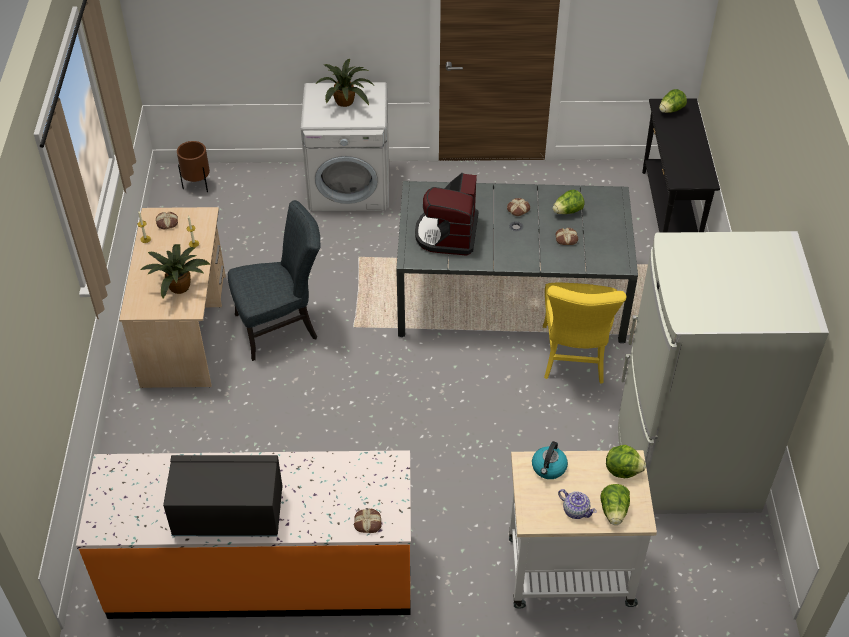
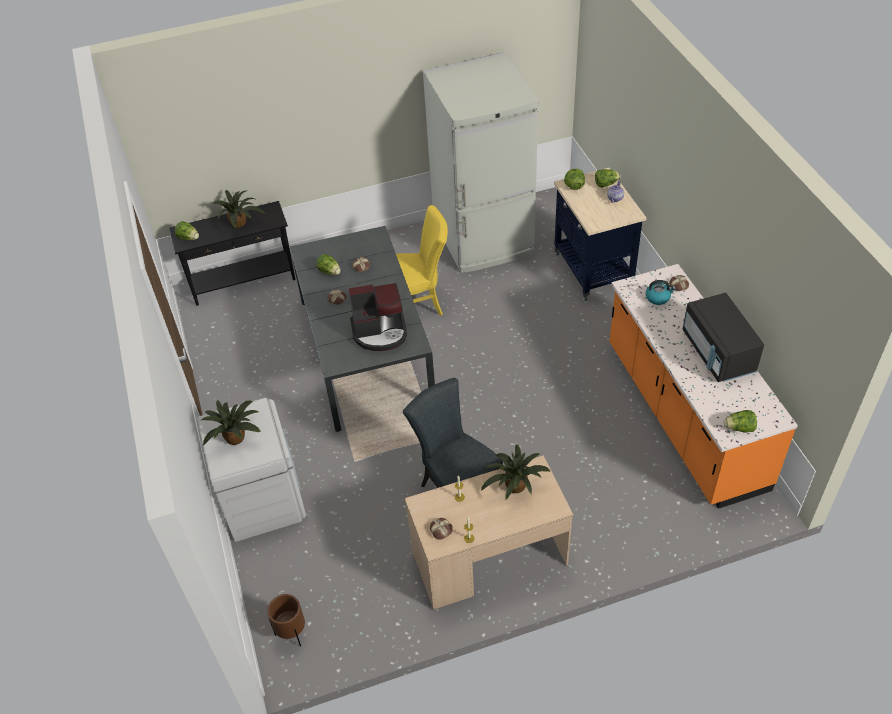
camera: 105 degrees left, 0 degrees up
(108, 483) = (739, 428): none -> lettuce
(549, 468) = (591, 214): kettle -> kettle (658, 298)
(569, 573) = (593, 271): white cart -> blue cart
(685, 151) = (240, 223): none -> potted plant

